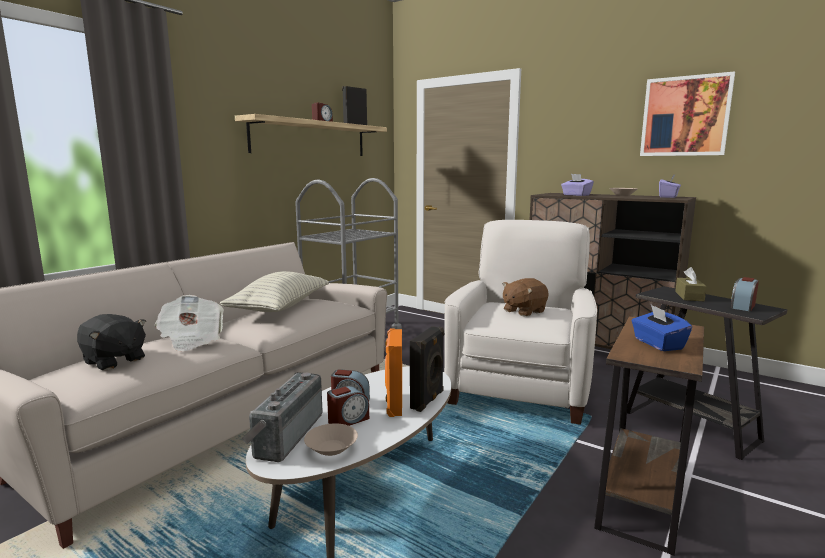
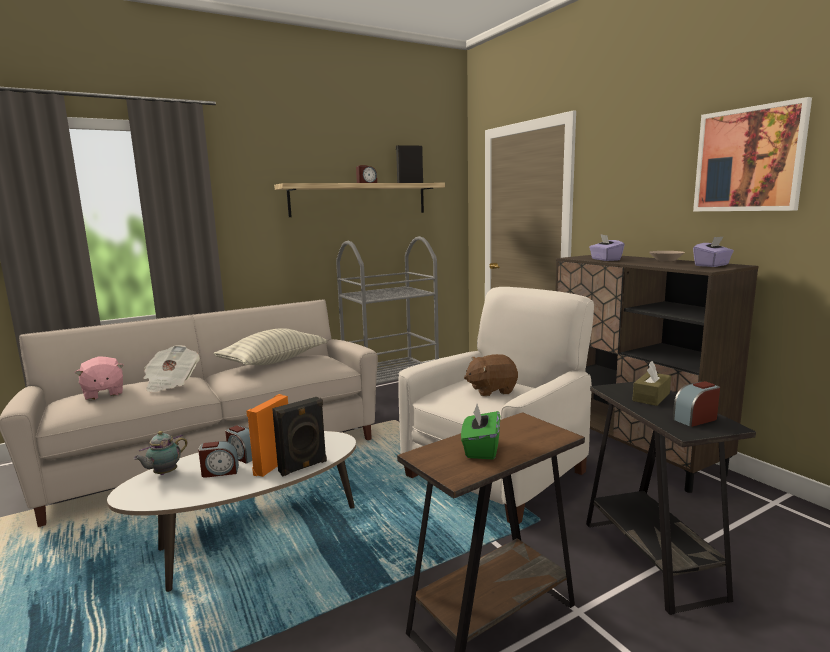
camera: 25 degrees right, 0 degrees up
(114, 361) = (103, 393): black plush toy -> pink plush toy
(285, 434) = (164, 474): radio -> teapot
(331, 449) = (176, 493): beige bowl -> none
(657, 344) = (481, 449): blue tissue box -> green tissue box

